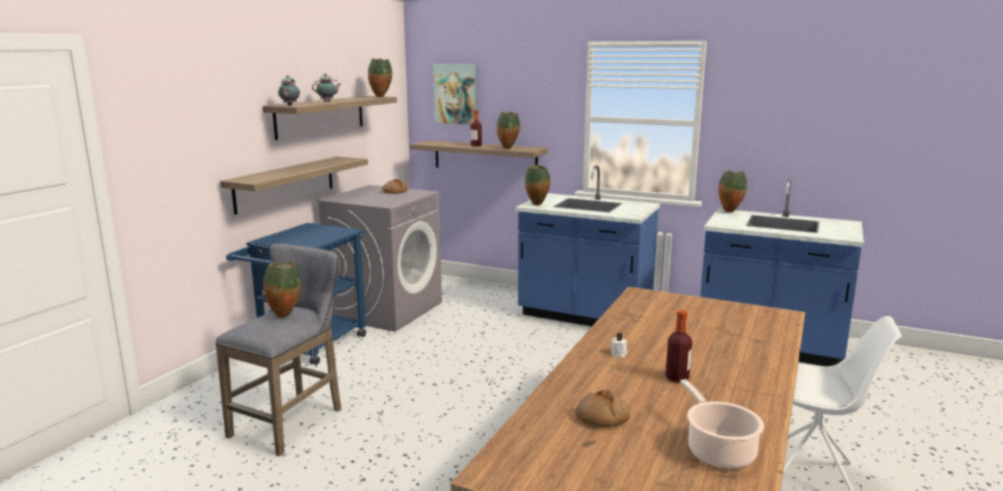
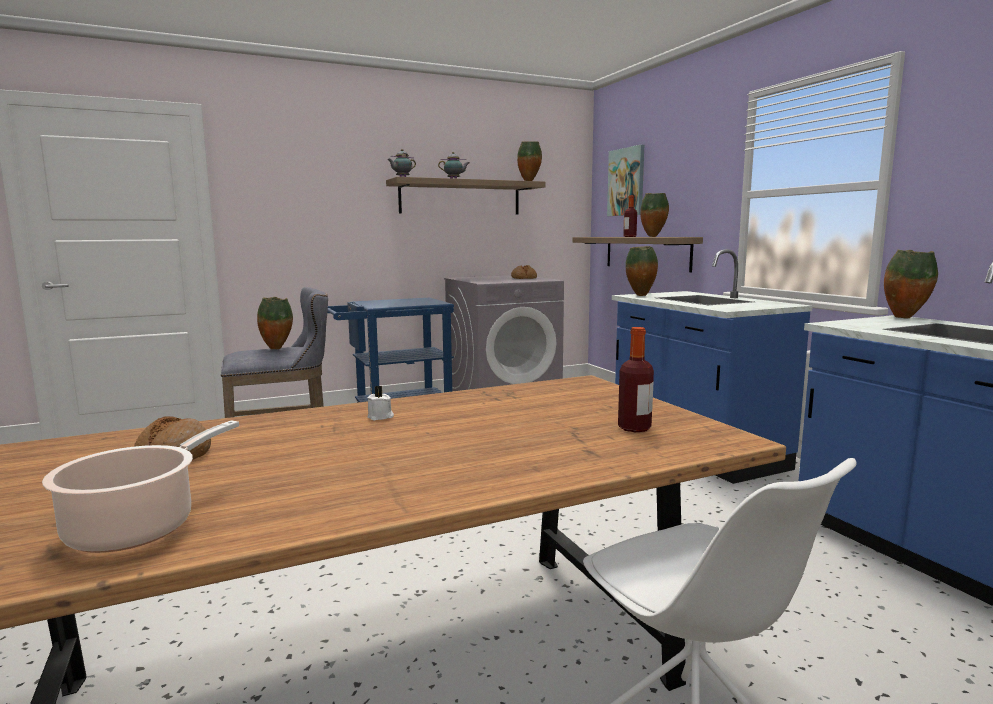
camera: 40 degrees right, 5 degrees down
(285, 183) = (408, 256): shelf -> none
(677, 378) = (356, 452): bottle -> bottle (634, 428)

